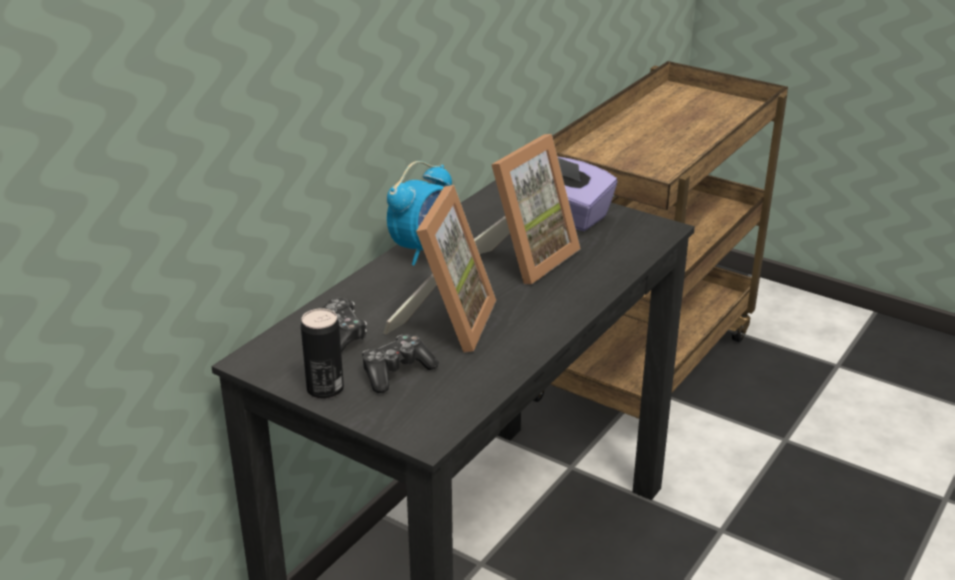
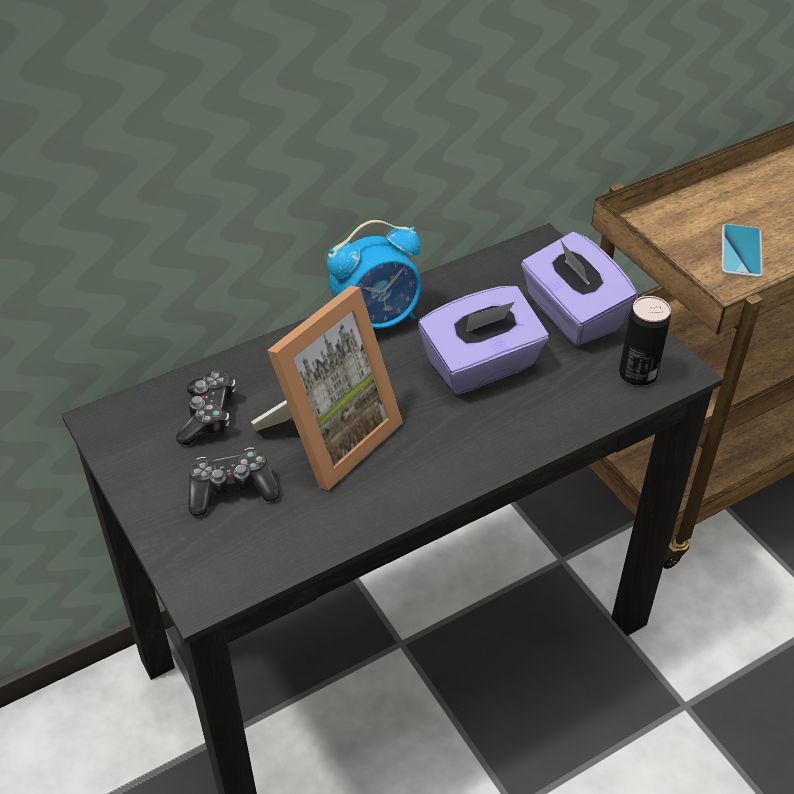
camera: 25 degrees right, 15 degrees up
(325, 389) = (146, 488): can -> can (637, 374)
(525, 258) = (481, 366): picture frame -> purple tissue box
(648, 162) = (741, 251): none -> phone

